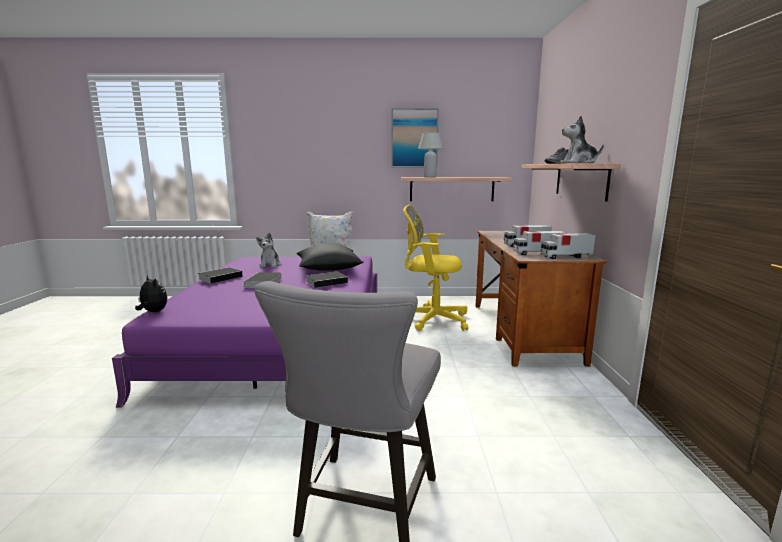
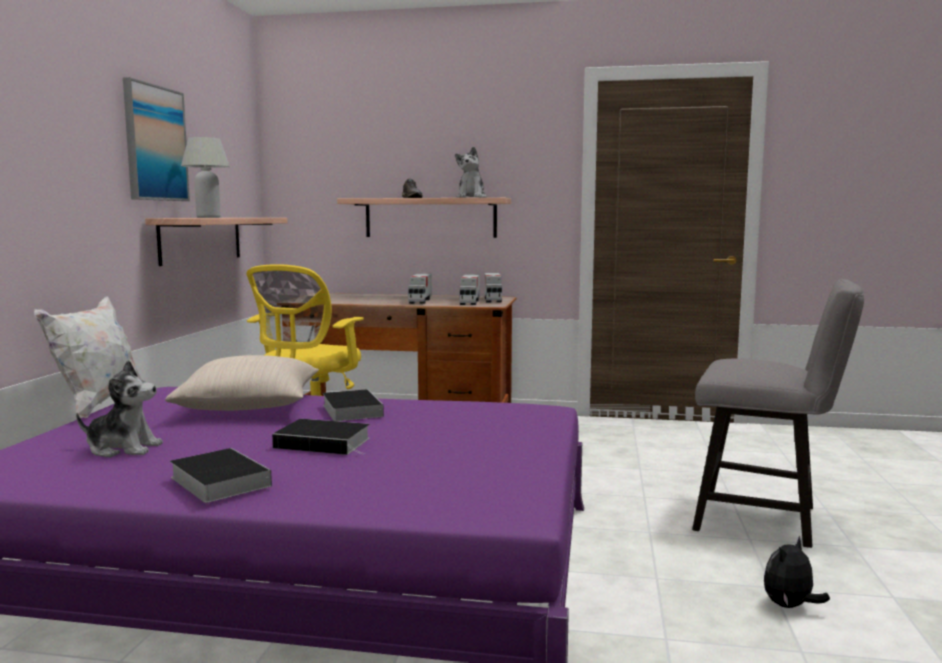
camera: 80 degrees left, 5 degrees down
(153, 312) = (476, 517): plush toy -> plush toy (790, 606)
(328, 268) = (249, 407): black pillow -> beige pillow

